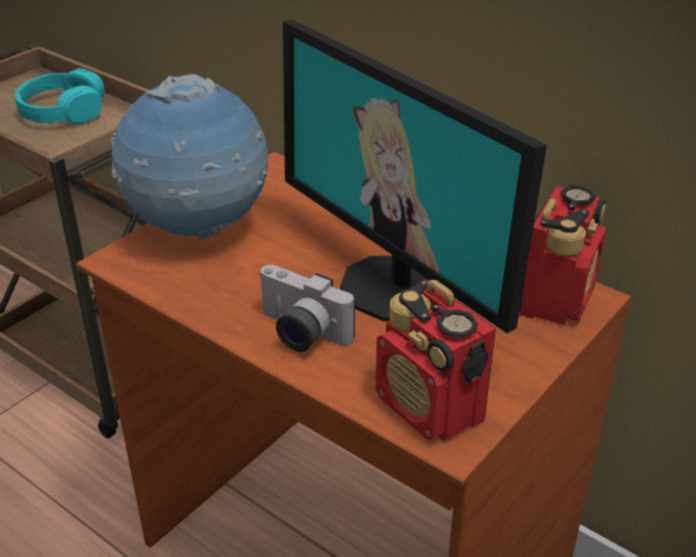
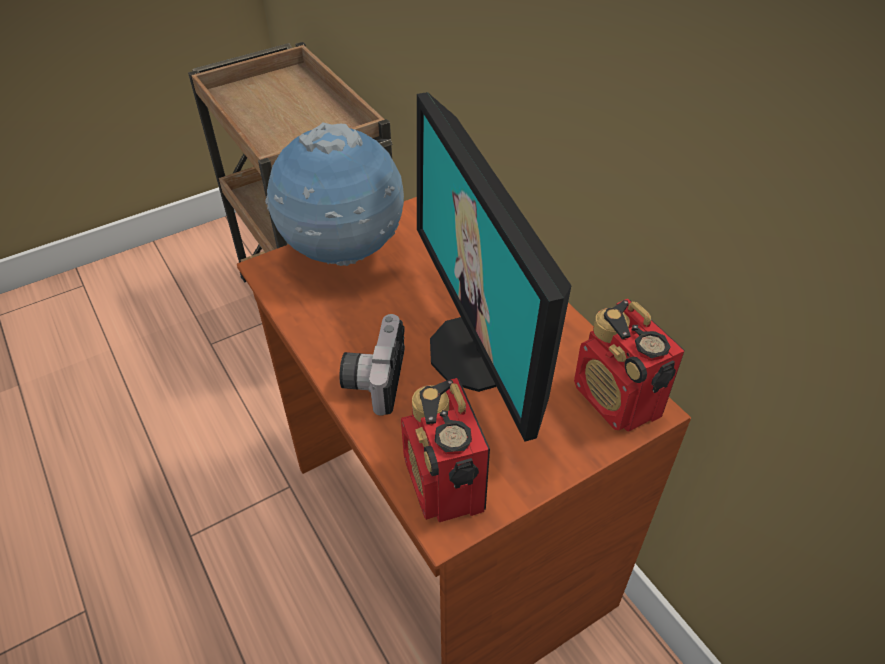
camera: 20 degrees right, 10 degrees up
(62, 112) = (299, 111): turquoise headphones -> none
(298, 333) = (373, 377): camera -> camera turned 45 degrees clockwise
(557, 298) = (617, 401): radio -> radio turned 105 degrees clockwise

